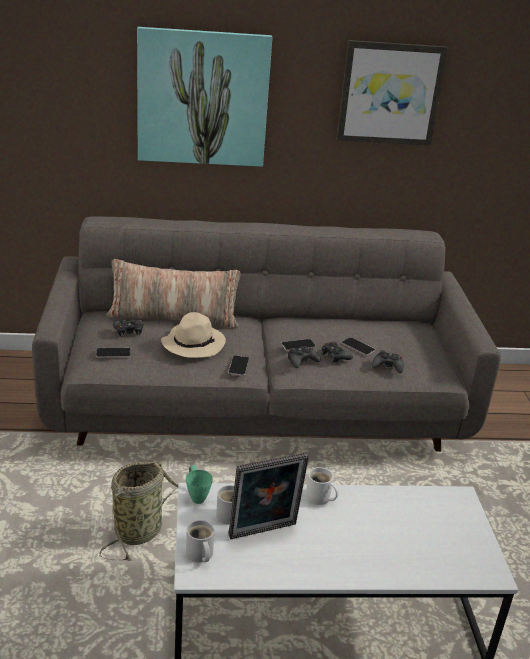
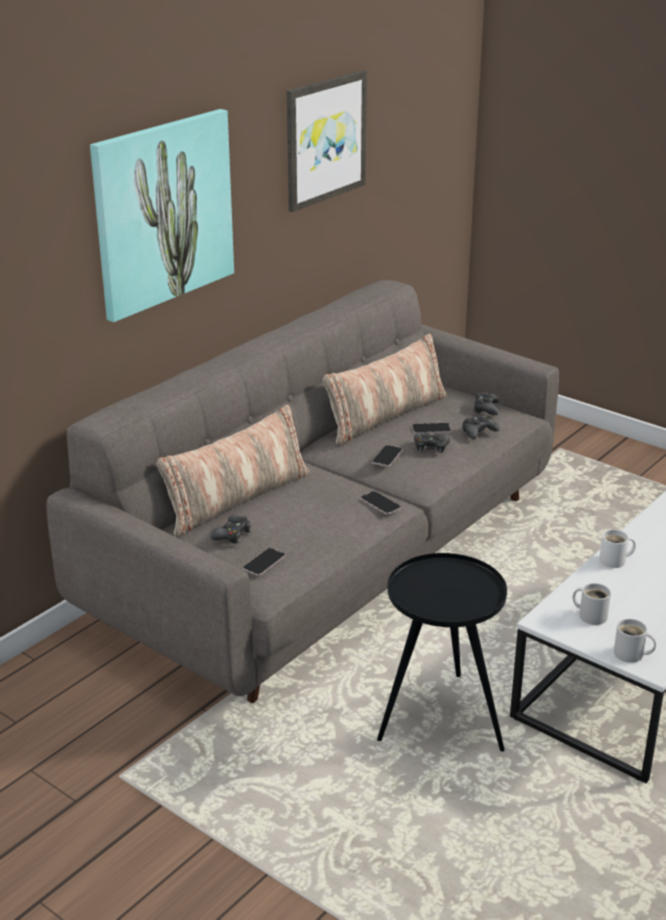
camera: 45 degrees left, 0 degrees up
(140, 530) = (439, 721): basket -> black side table
(193, 344) = (311, 508): beige hat -> none
(196, 495) = (546, 621): green mug -> none
(264, 533) = (634, 609): picture frame -> none
(302, 361) = (415, 467): black game controller -> black game controller (486, 408)
(350, 326) = (385, 416): none -> pillow

